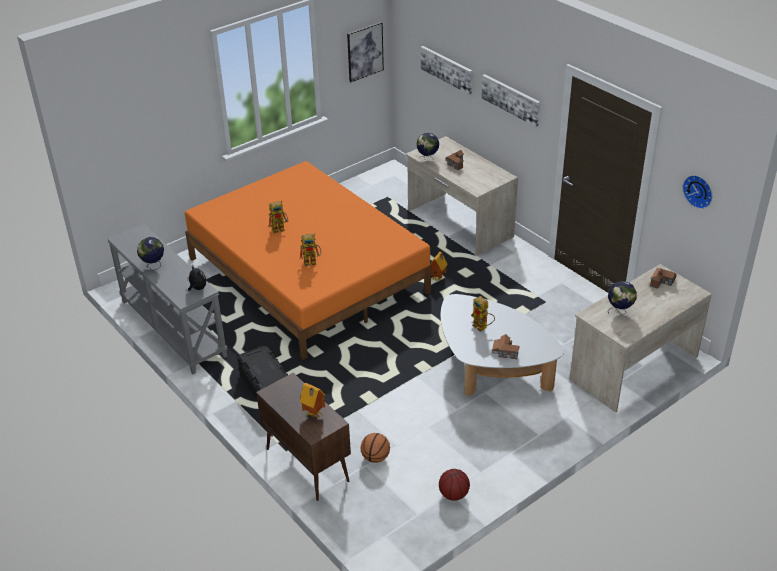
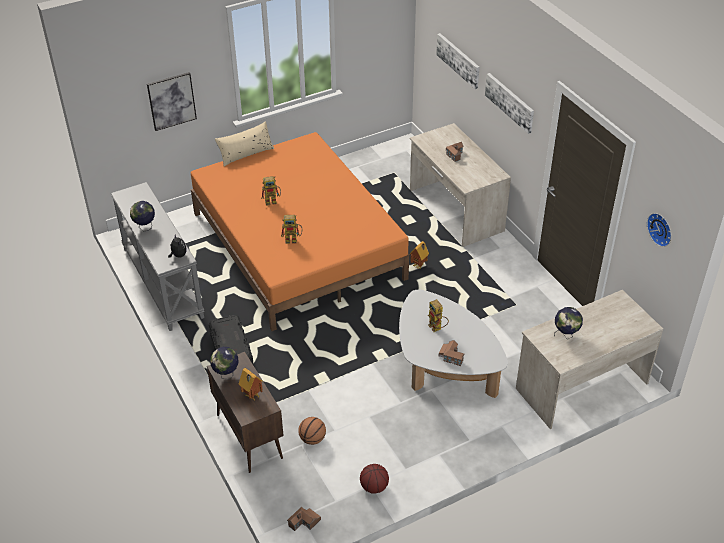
camera: 10 degrees right, 5 degrees up
(239, 188) = (246, 154): none -> beige pillow
(365, 51) = (385, 31): picture -> picture (171, 101)
(427, 159) = (429, 146): globe -> globe (226, 375)
(662, 281) = (618, 309): toy house -> toy house (304, 522)

